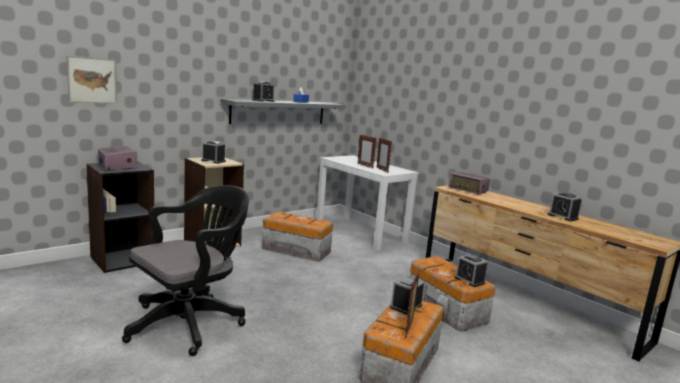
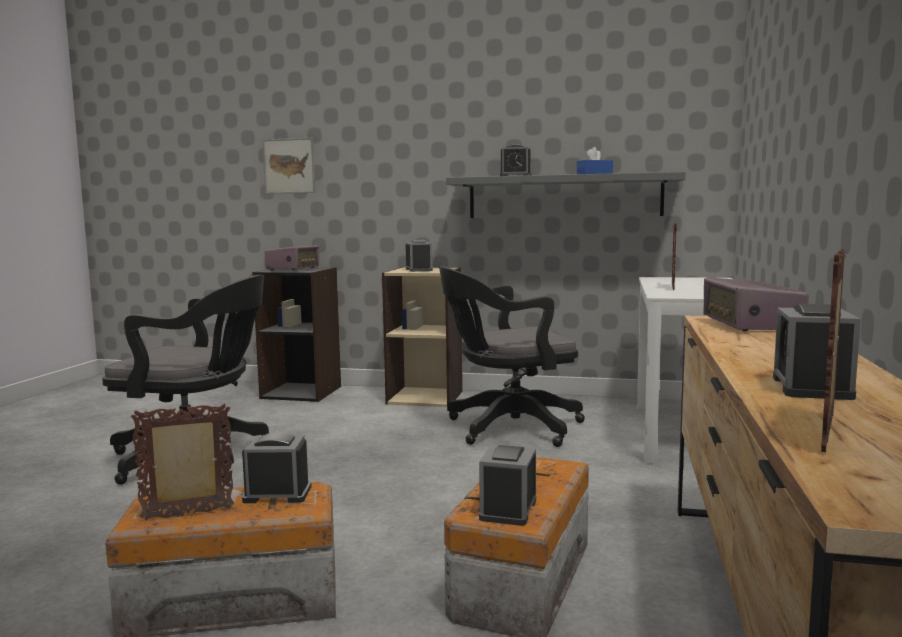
camera: 55 degrees right, 5 degrees down
(296, 250) = (507, 428): storage box -> black office chair
(382, 170) = (683, 292): picture frame -> picture frame (828, 432)

